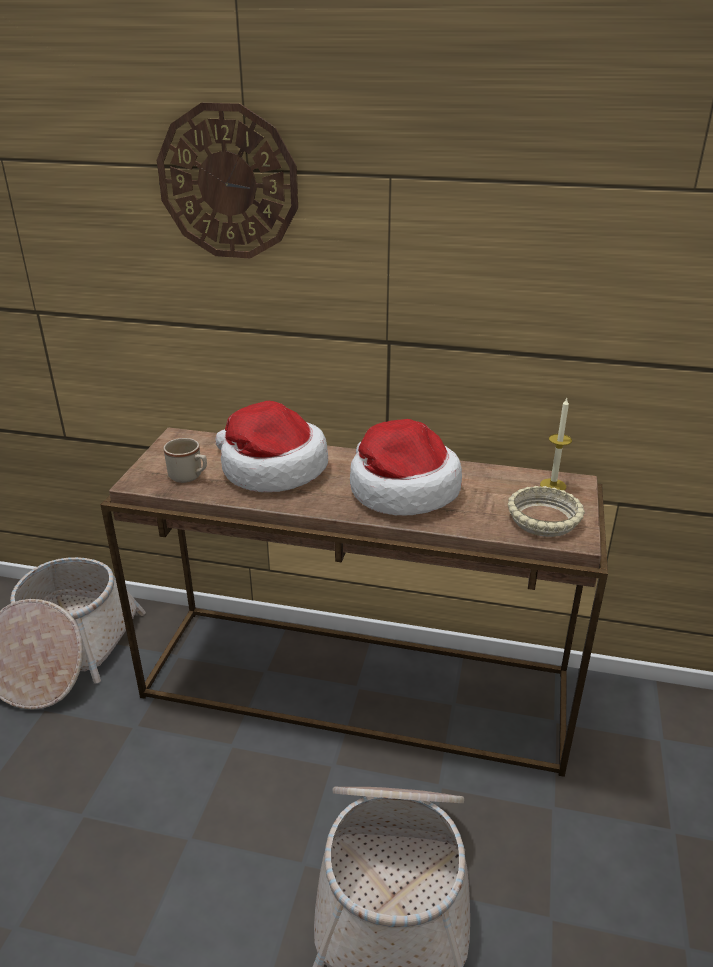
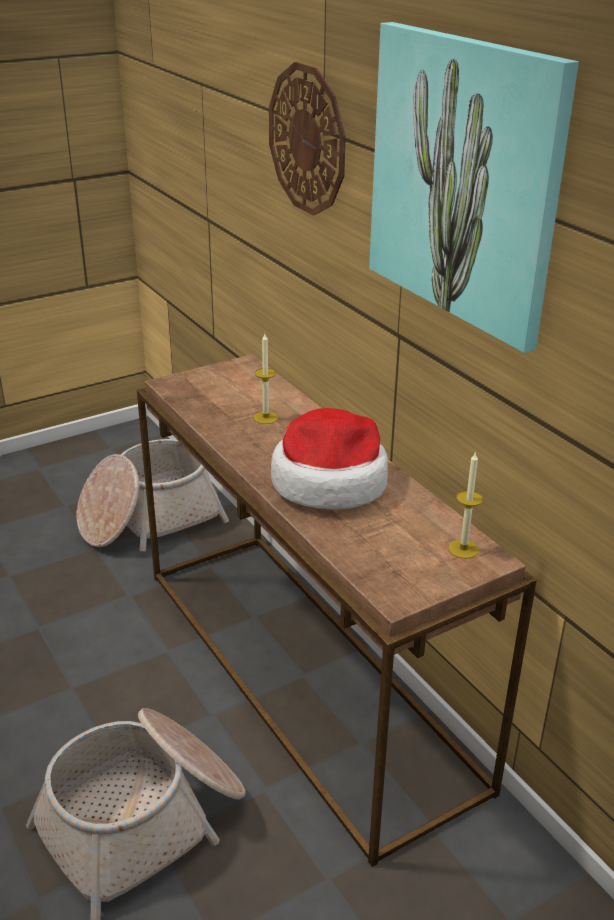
camera: 45 degrees right, 0 degrees up
(189, 477) = (204, 396): beige mug -> none
(271, 469) = (266, 418): hat -> candle
(476, 175) = (462, 181): none -> picture
(544, 519) = (399, 568): beige bowl -> none

